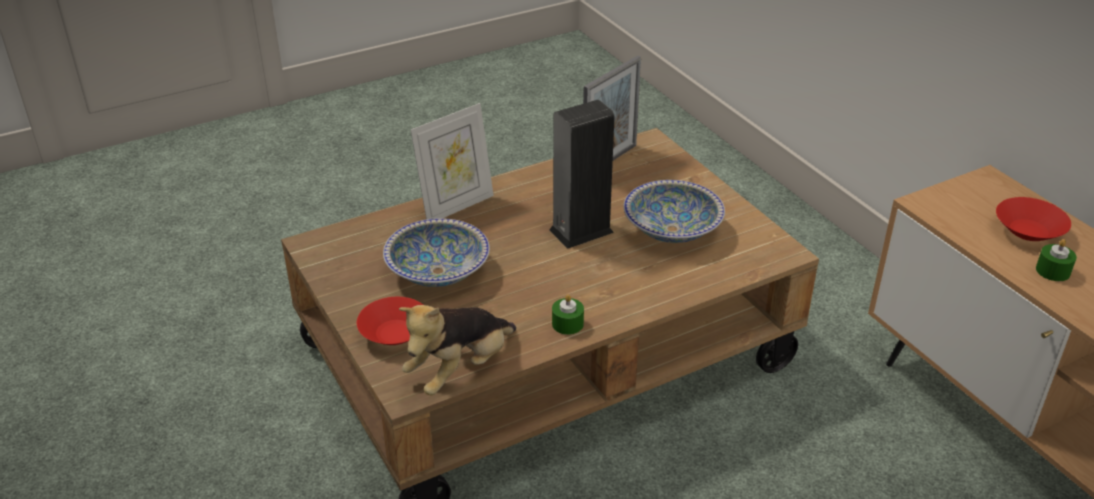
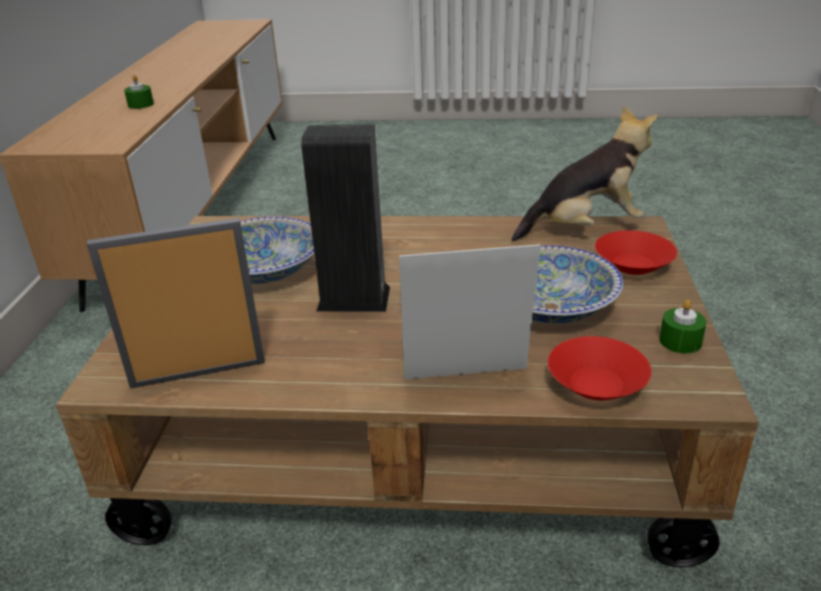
camera: 145 degrees left, 5 degrees down
(567, 324) = (462, 231): green candle -> green candle (680, 341)
(1028, 231) = (98, 120): red bowl -> red bowl (595, 386)

